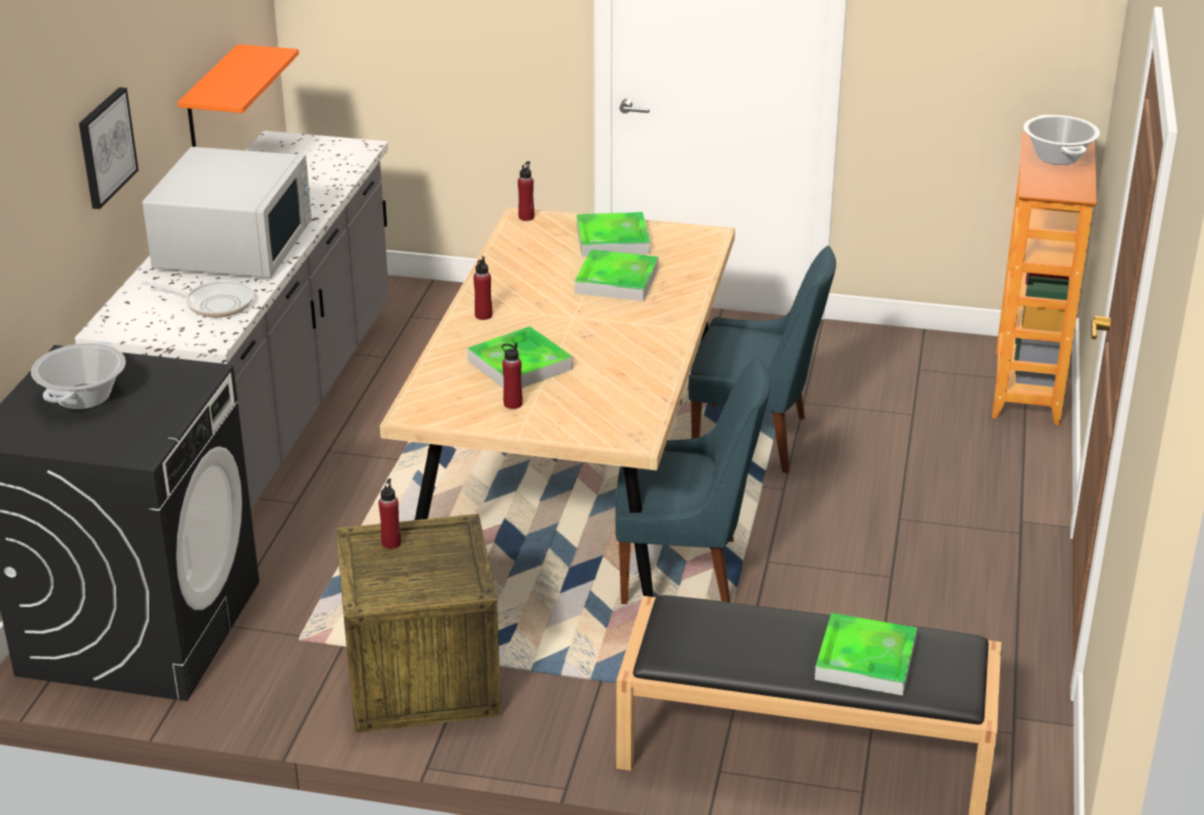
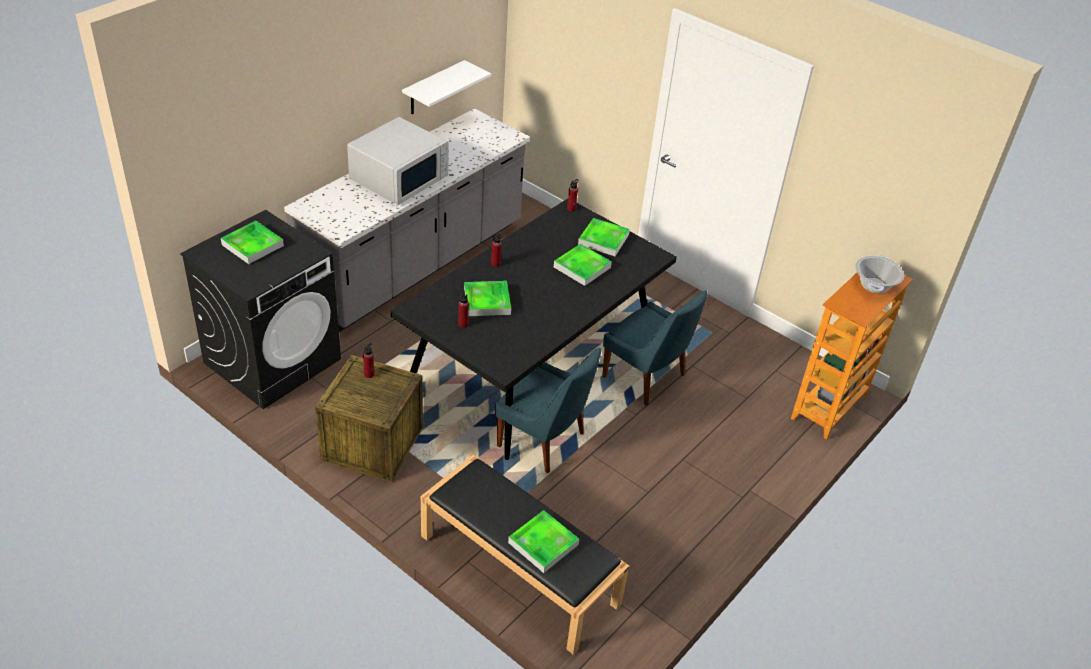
camera: 25 degrees right, 10 degrees up
(83, 397) = (252, 245): cooking pot -> tray
(105, 147) = (333, 111): picture -> none
(211, 98) = (433, 88): orange shelf -> white shelf
(214, 304) = (360, 210): frying pan -> none
(575, 482) = (532, 365): beige dining table -> black dining table

